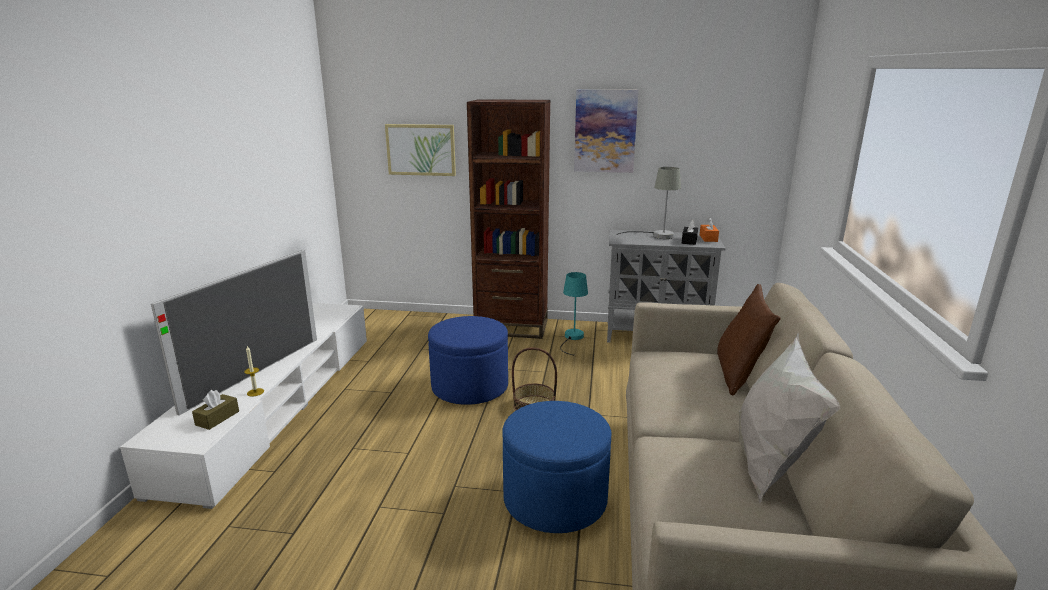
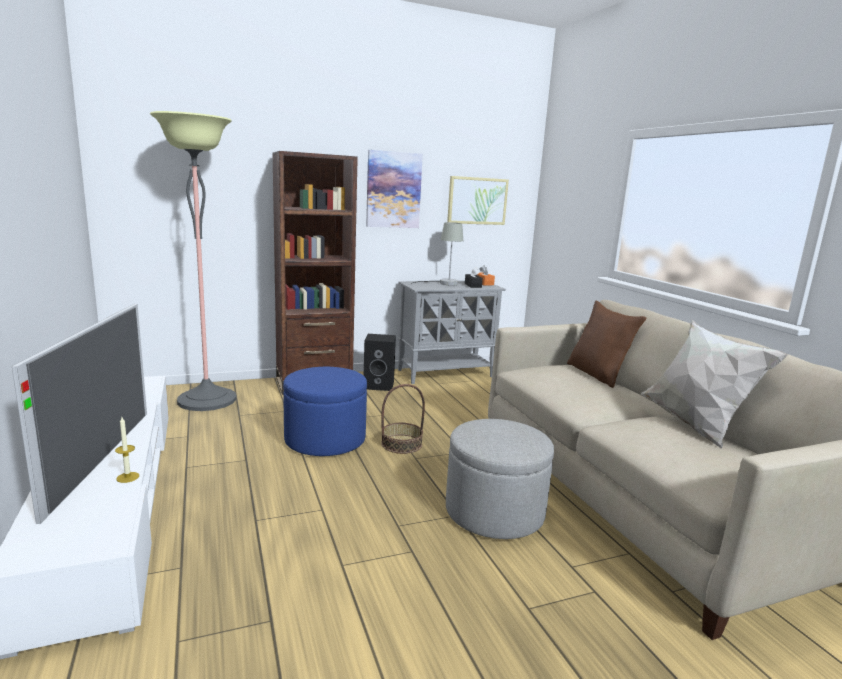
camera: 30 degrees left, 5 degrees down
(217, 418) = (106, 514): brown tissue box -> none
(410, 329) = (207, 400): none -> floor lamp
(421, 149) = (206, 203): picture -> picture (477, 201)
(555, 499) = (494, 511): blue ottoman -> grey ottoman
(572, 338) = (379, 385): turquoise table lamp -> black speaker

